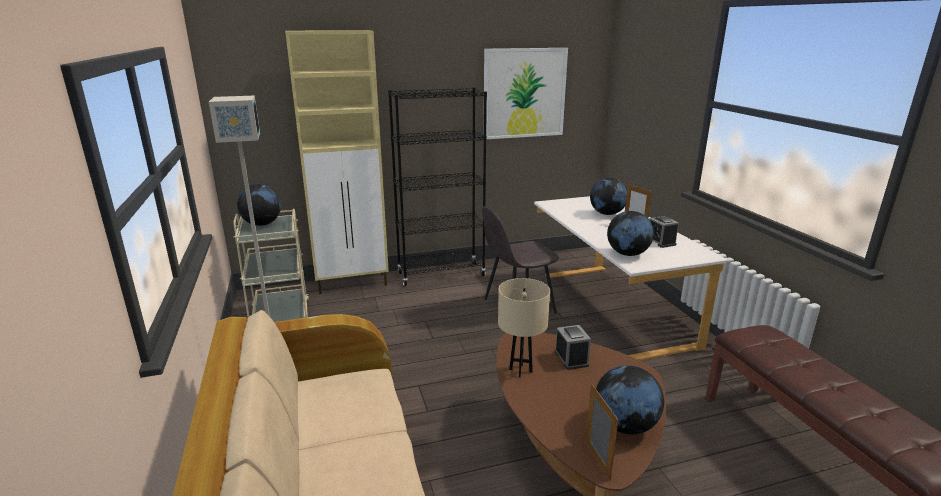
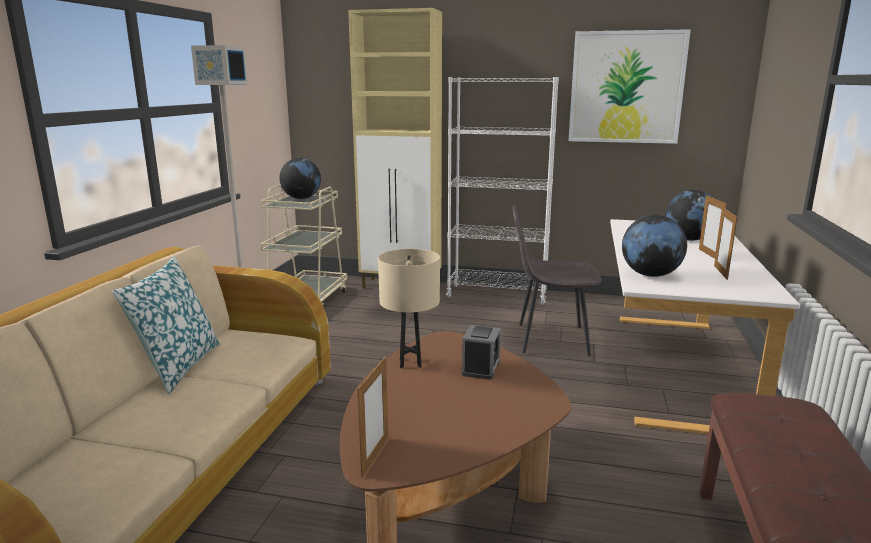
camera: 30 degrees right, 5 degrees down
(300, 438) = (178, 366): none -> pillow
(441, 274) = (497, 295): black bookcase -> white bookcase
(625, 425) = (452, 439): globe -> none
(660, 242) = (720, 272): alarm clock -> picture frame

